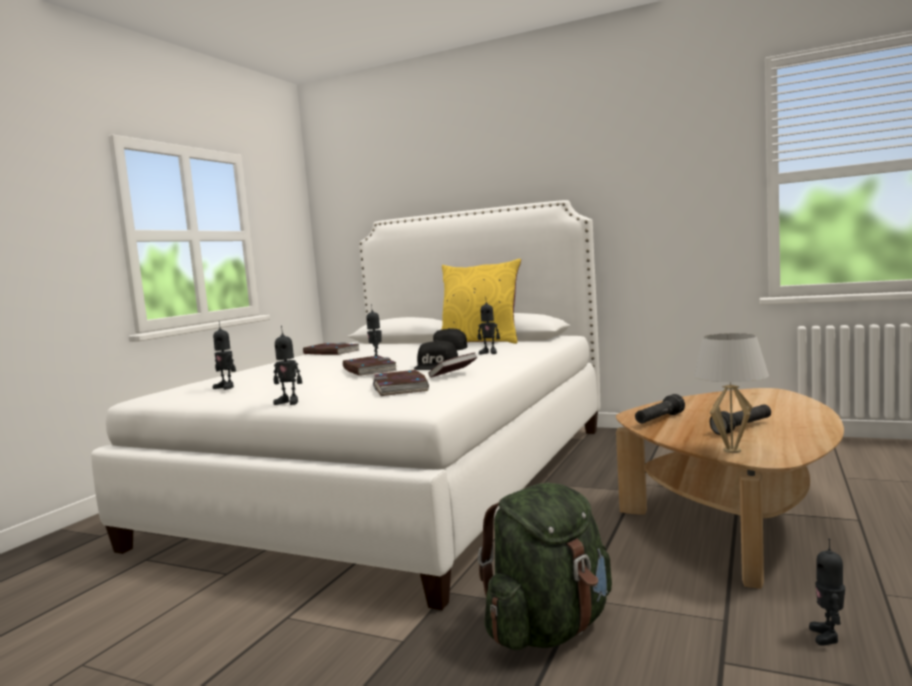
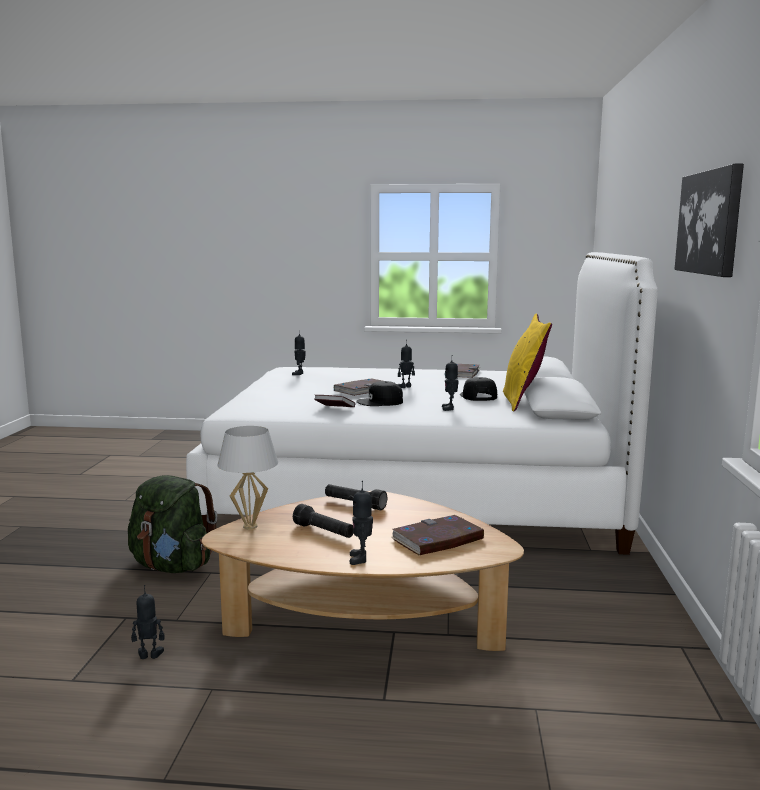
camera: 70 degrees right, 5 degrees up
(289, 402) = (250, 390): toy robot -> toy robot (361, 559)
(400, 387) = (289, 403): book -> book (437, 539)
(656, 164) = (710, 222): none -> picture

